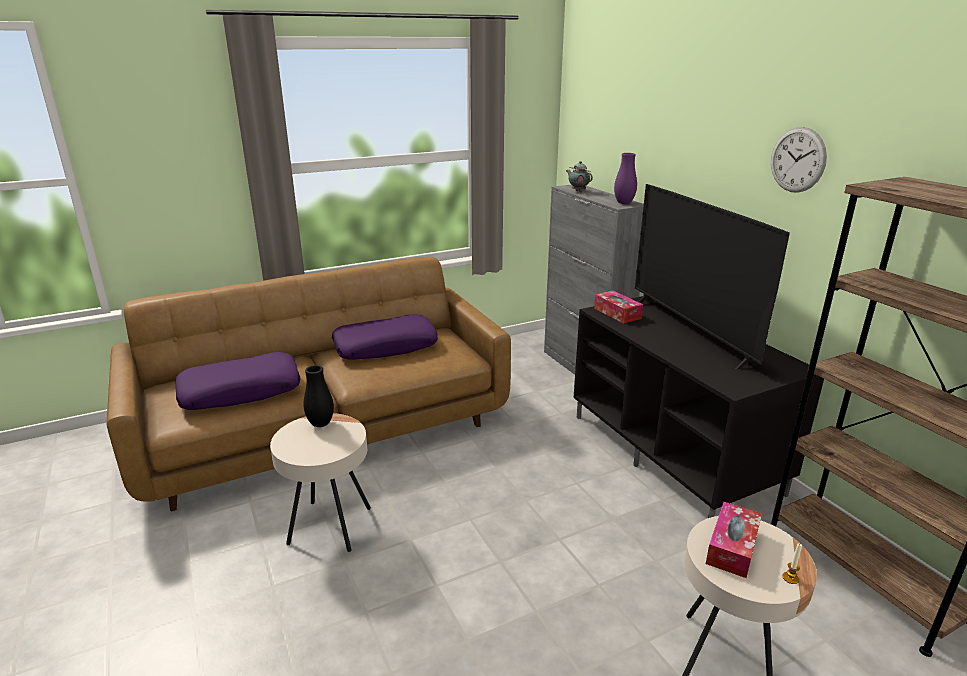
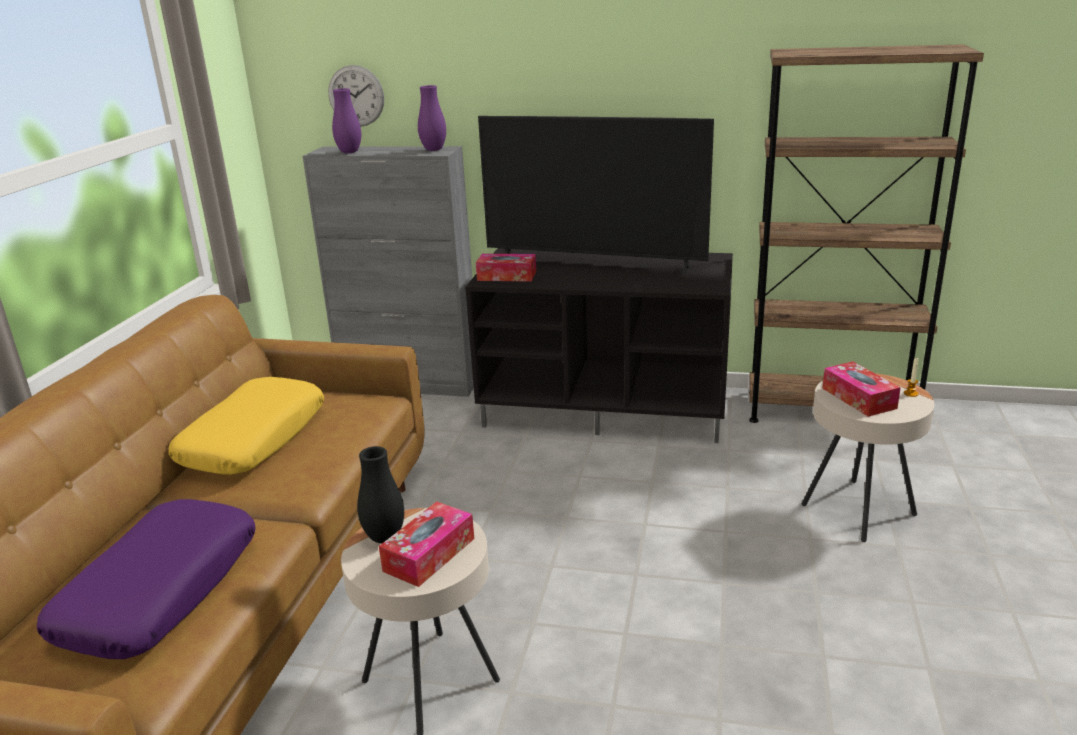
camera: 50 degrees left, 0 degrees up
(316, 444) = (429, 554): none -> tissue box
(385, 347) = (253, 439): purple pillow -> yellow pillow
(578, 191) = (349, 152): teapot -> purple vase
(797, 160) = (652, 54): wall clock -> wall clock (356, 96)

